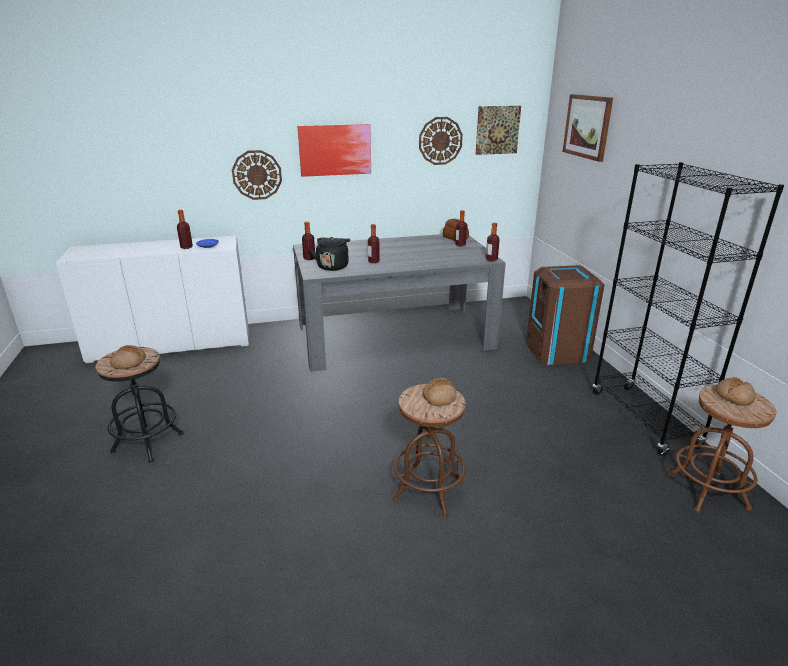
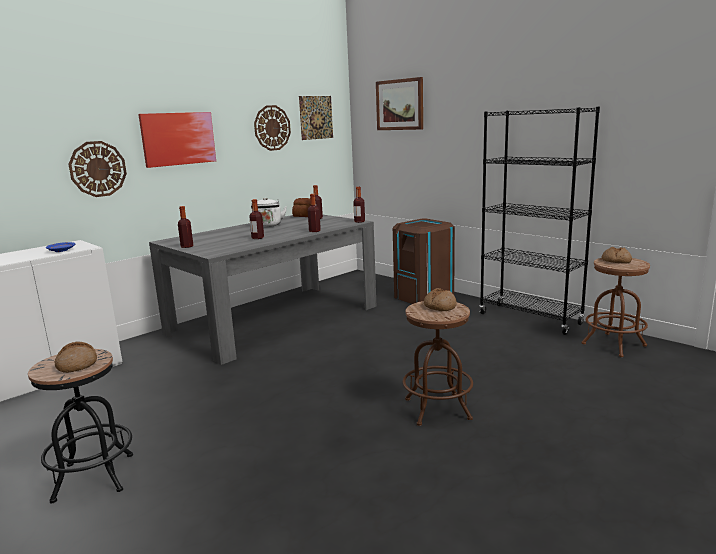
camera: 30 degrees left, 10 degrees down
(186, 247) = (33, 255): bottle -> bottle (314, 231)
(332, 266) = (222, 247): black kettle -> none
(405, 245) = (268, 225): none -> white kettle

